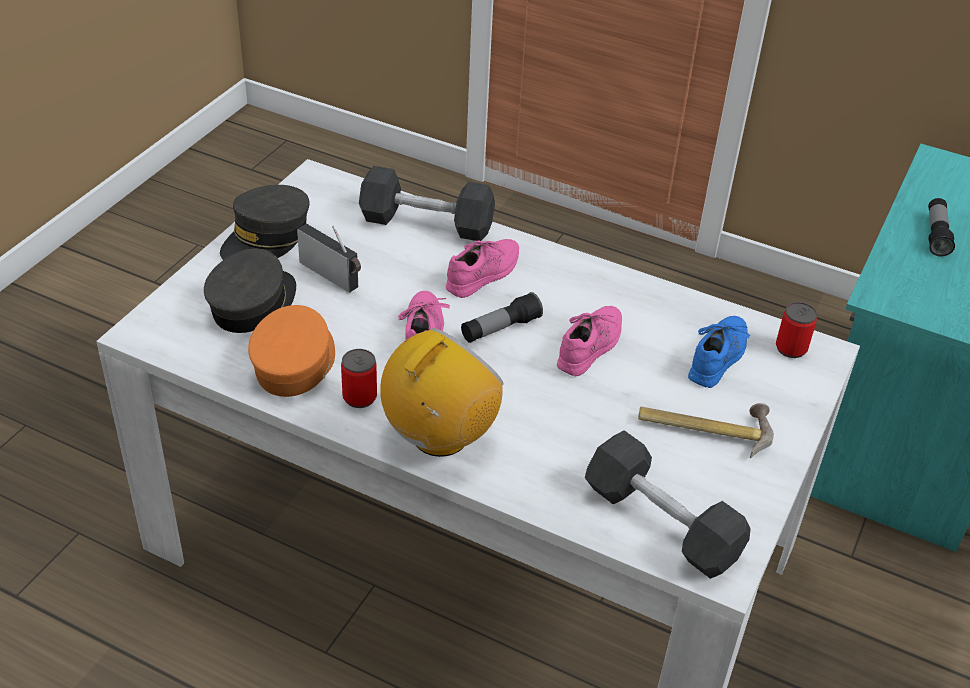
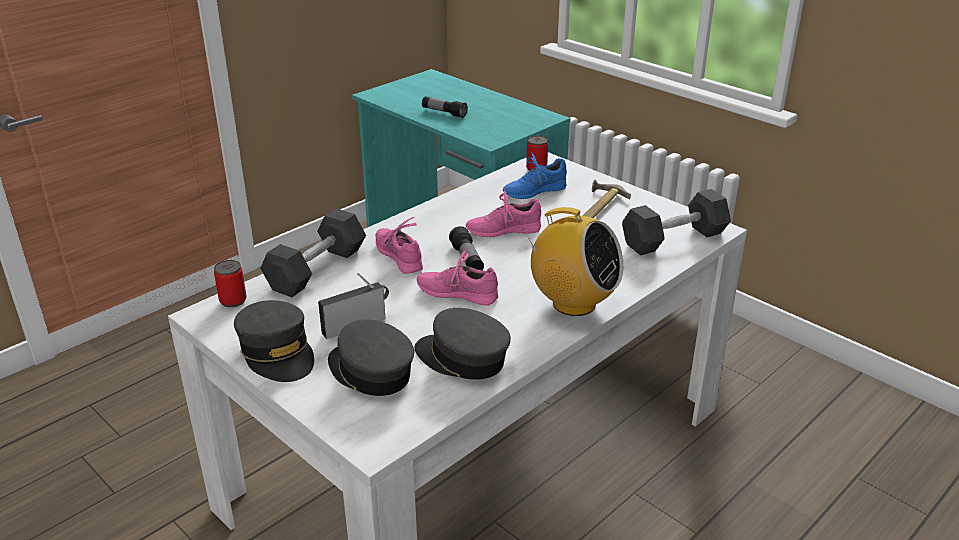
camera: 70 degrees left, 10 degrees down
(295, 363) = (462, 358): orange cap -> grey cap
(359, 397) = (517, 332): can -> can (233, 300)
(439, 436) = (573, 303): radio -> radio turned 150 degrees clockwise
(591, 346) = (503, 230): pink shoe -> pink shoe turned 60 degrees counterclockwise
(719, 357) = (534, 191): blue shoe -> blue shoe turned 75 degrees counterclockwise

